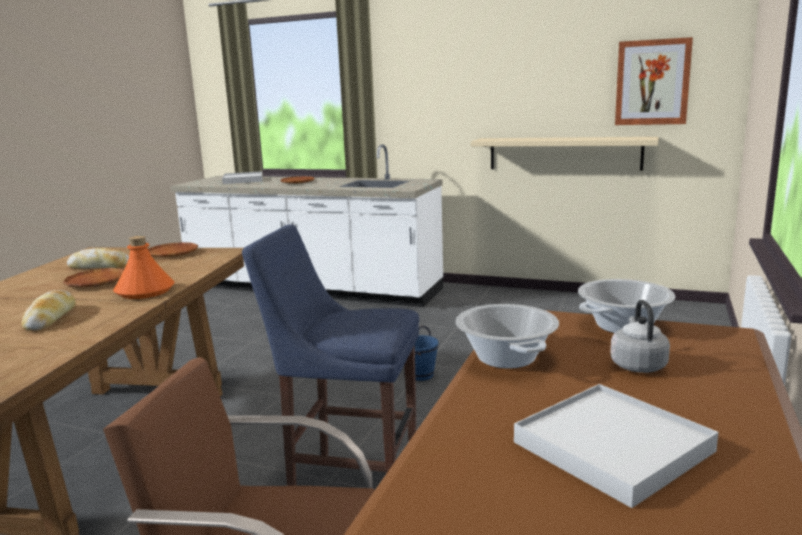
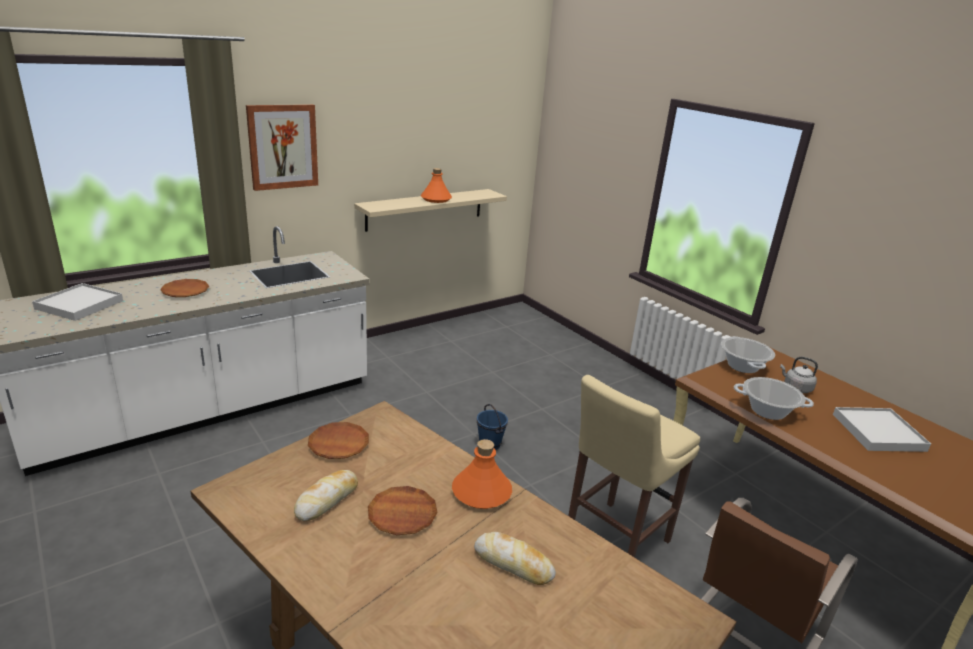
camera: 60 degrees left, 10 degrees up
(349, 483) = (613, 541): blue stool -> beige stool
(563, 138) = (436, 199): none -> orange bottle
(652, 82) = (485, 147): picture -> picture (283, 146)

